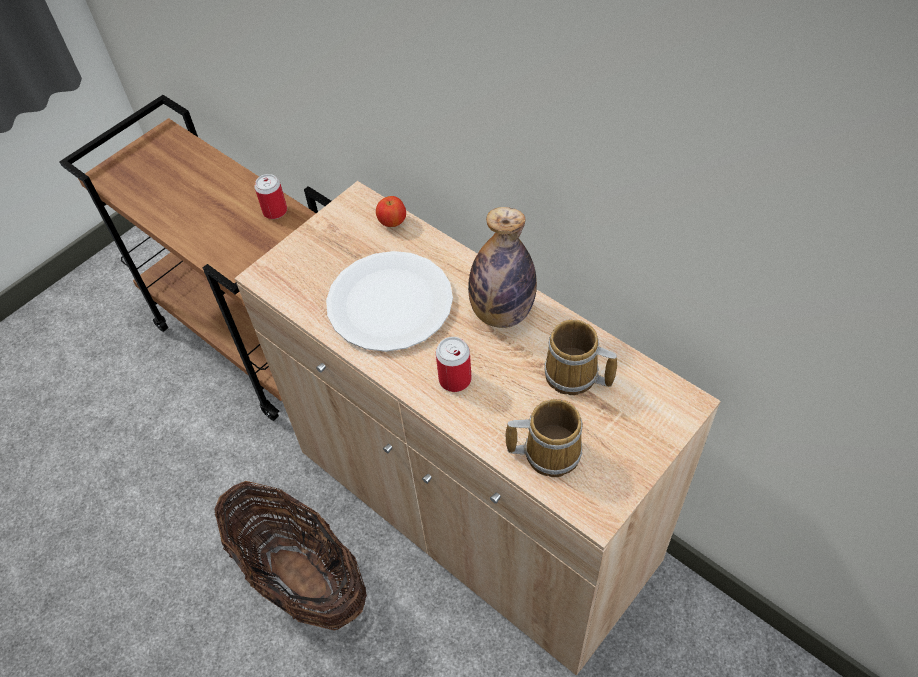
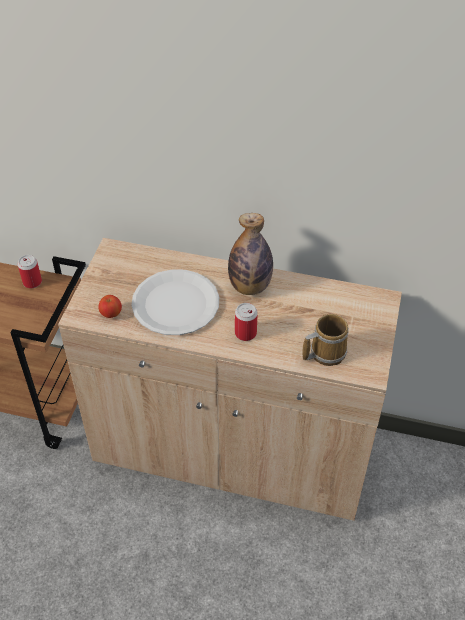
camera: 30 degrees left, 5 degrees down
(301, 577) = (137, 542): basket -> none
(392, 222) = (145, 256): apple -> apple (111, 314)
(574, 376) = (314, 307): mug -> none

